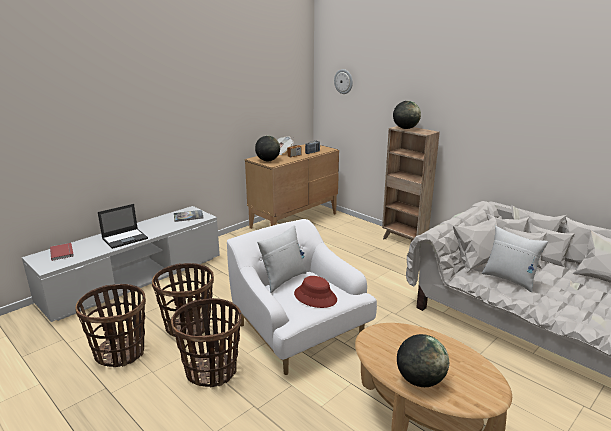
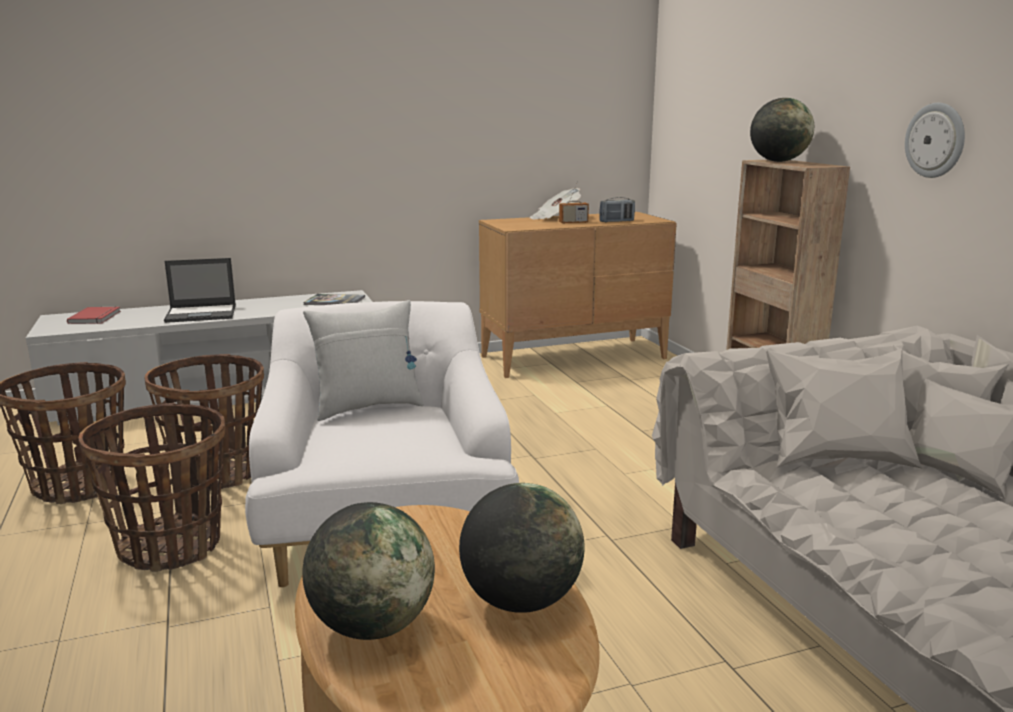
camera: 25 degrees right, 5 degrees down
(268, 160) = (514, 224): globe -> globe (521, 601)
(315, 297) = (384, 441): red hat -> none
(343, 81) = (697, 80): wall clock -> wall clock (935, 140)
(509, 280) = (876, 502): grey pillow -> none

